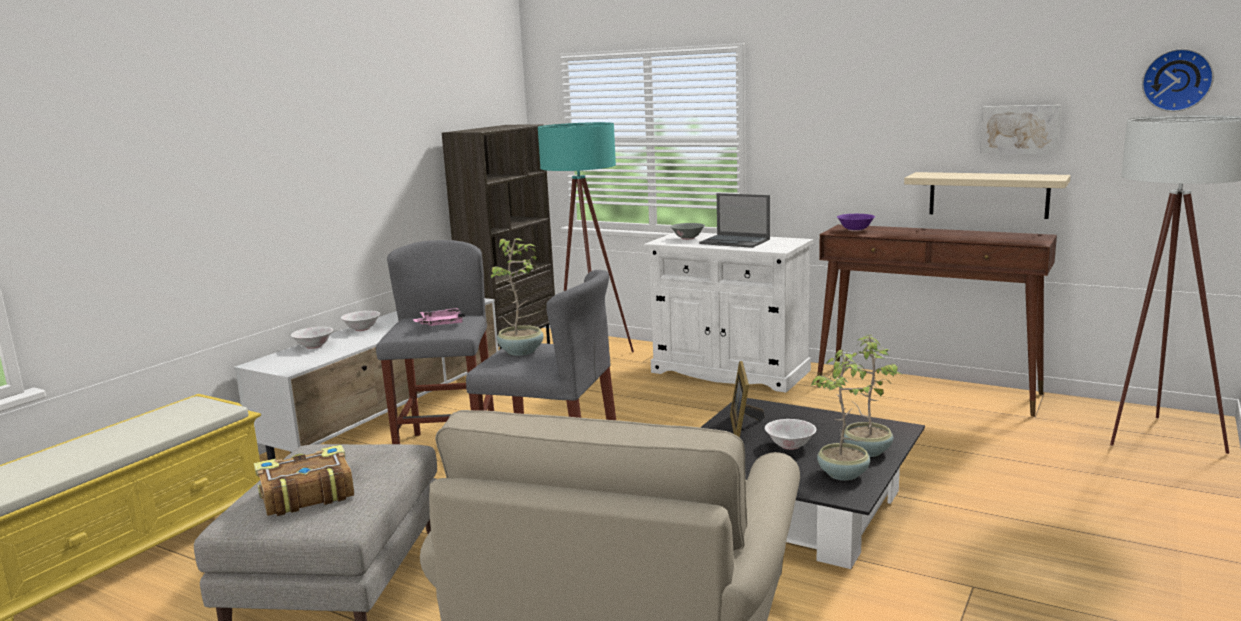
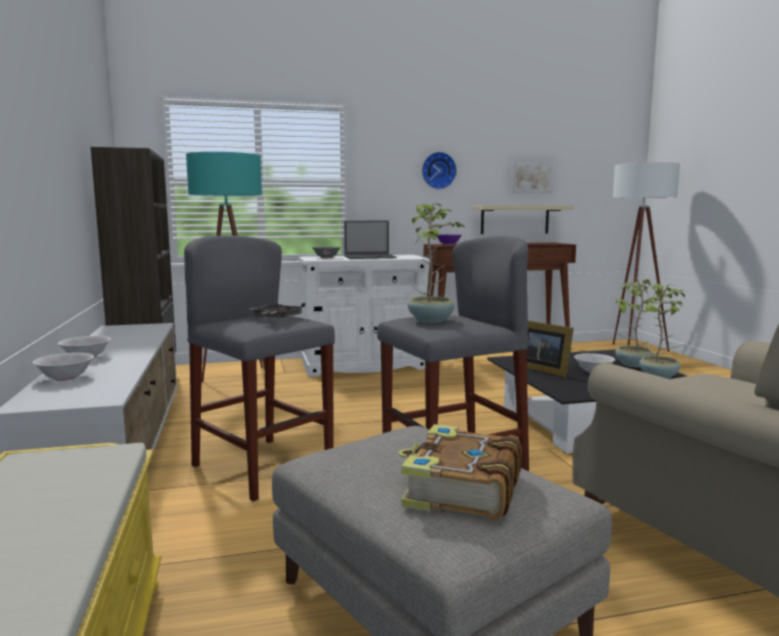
camera: 45 degrees left, 5 degrees down
(440, 324) = (276, 318): pink tray -> grey tray
(1177, 80) = (605, 151): wall clock -> wall clock (438, 170)

